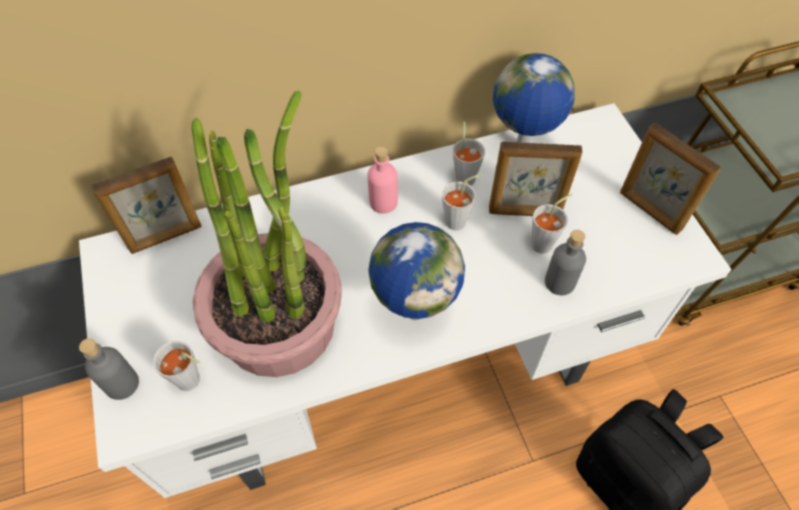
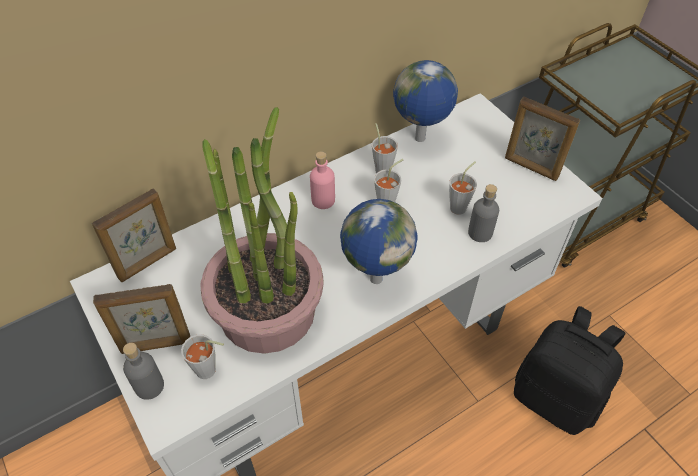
camera: 15 degrees left, 5 degrees down
(524, 212) = (437, 186): picture frame -> picture frame (156, 345)

